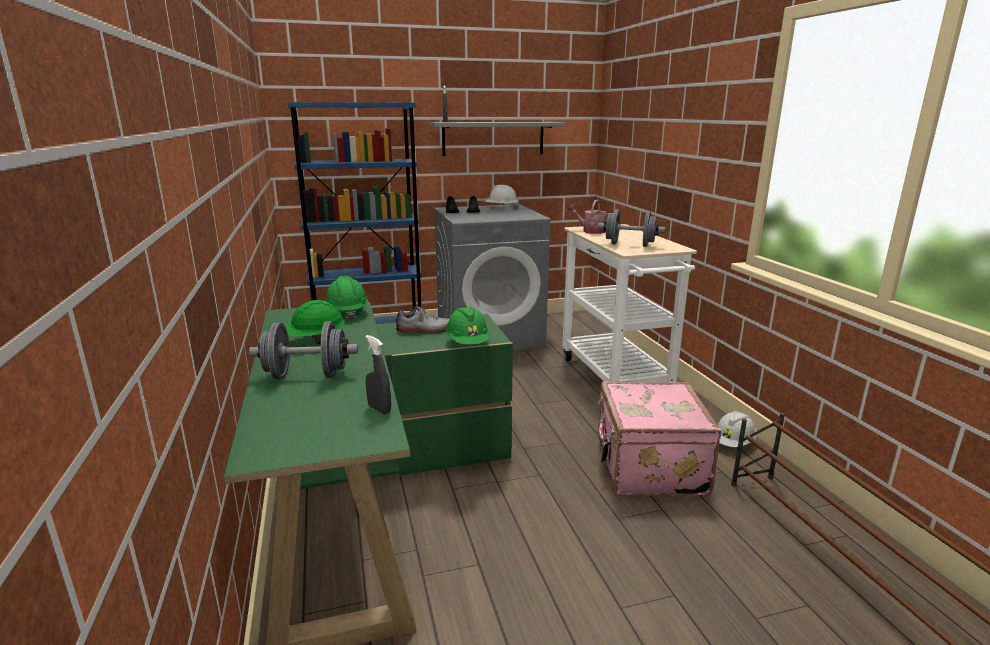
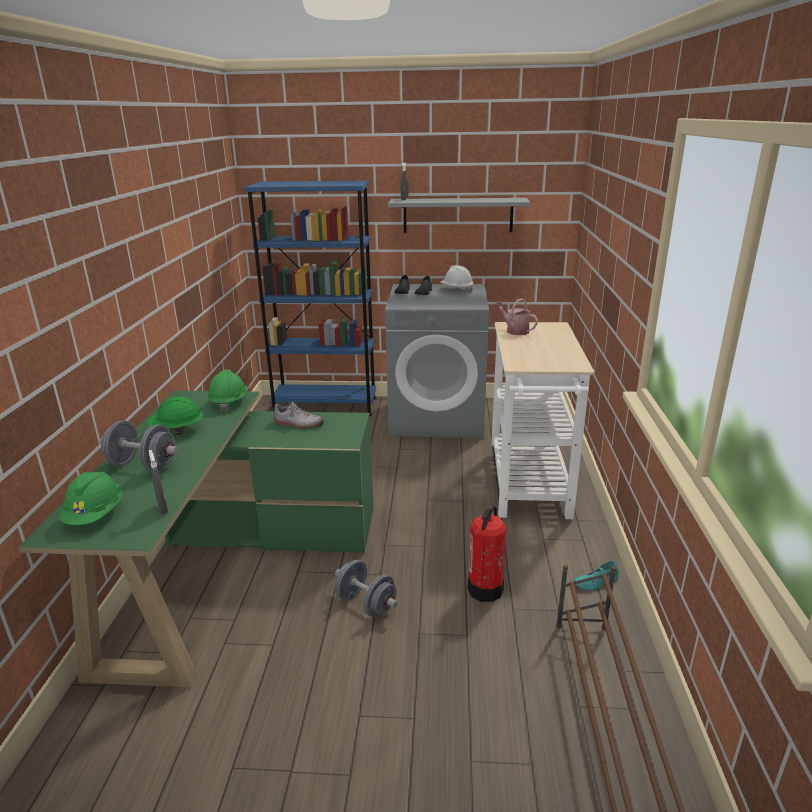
camera: 20 degrees right, 5 degrees up
(468, 343) = (320, 445): green hard hat -> green hard hat (95, 515)
(629, 245) = (530, 356): grey dumbbell -> grey dumbbell (366, 604)
(647, 467) = (486, 589): pink suitcase -> fire extinguisher
(733, 443) = (595, 582): white hard hat -> turquoise shoe

